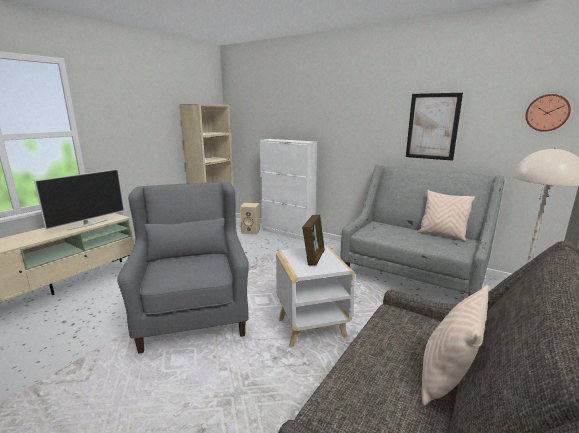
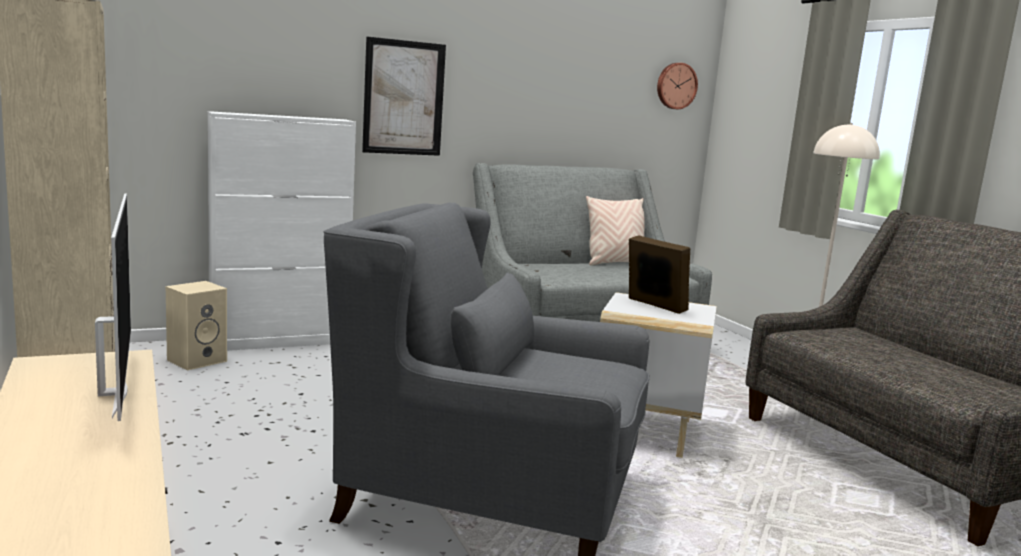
camera: 60 degrees left, 5 degrees down
(432, 126) = (555, 97): picture -> picture (403, 98)
(446, 379) = (924, 355): beige pillow -> none

